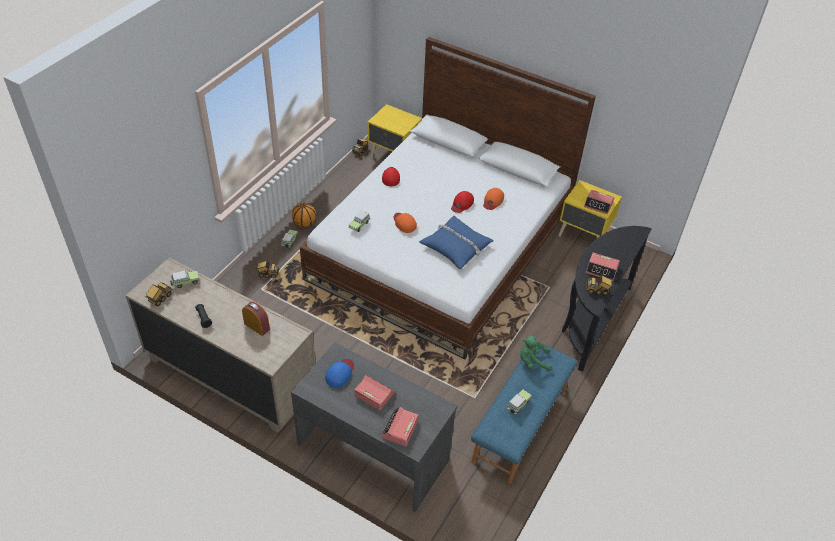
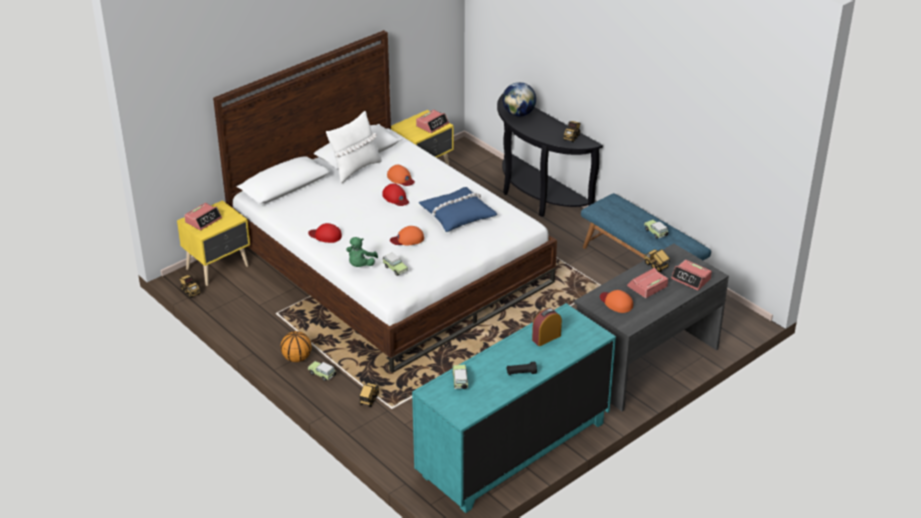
camera: 70 degrees left, 10 degrees down
(160, 299) = (478, 403): toy truck -> toy truck (656, 266)
(230, 375) = (513, 449): beige dresser -> turquoise dresser
(340, 373) = (616, 303): blue cap -> orange cap
(492, 172) = (355, 169): none -> white pillow
(532, 362) = (610, 214): green plush toy -> green plush toy (360, 265)
(602, 270) = (547, 129): alarm clock -> alarm clock (203, 220)
(616, 244) = (518, 114): none -> globe

